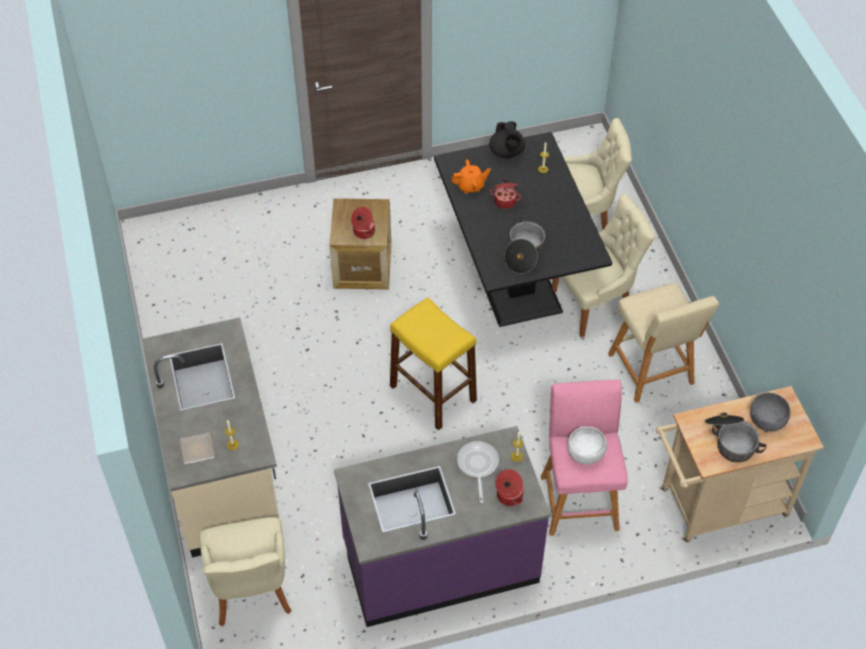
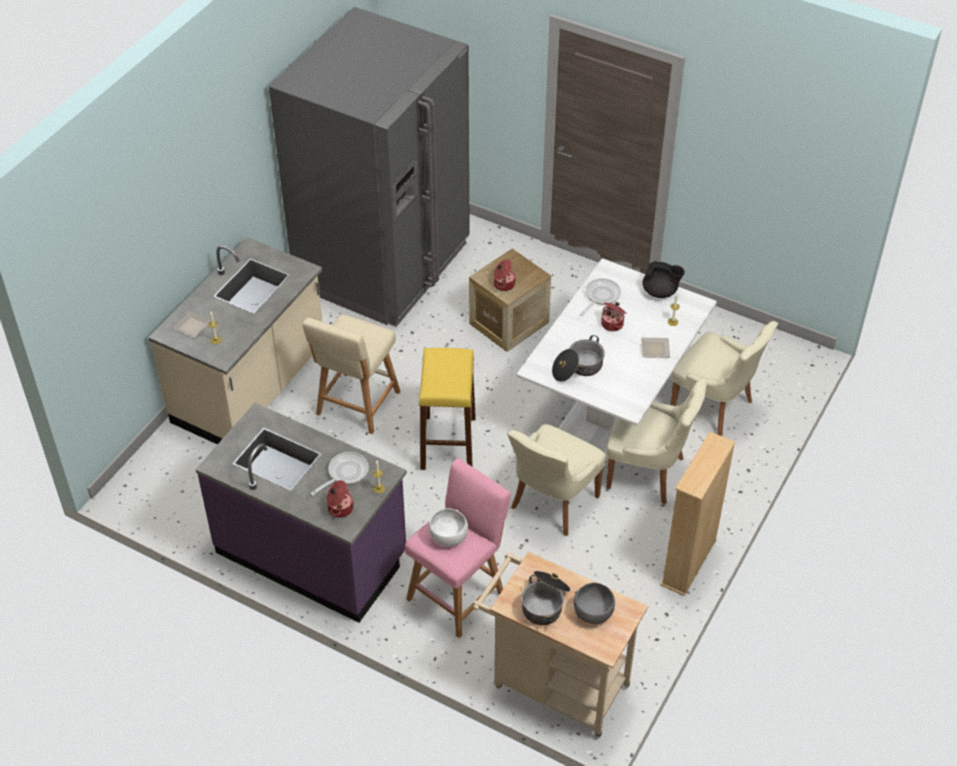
camera: 45 degrees right, 5 degrees down
(205, 291) = (382, 265): none -> grey fridge
(251, 593) = (176, 472): beige chair -> beige chair (552, 503)
(470, 186) = (600, 296): orange teapot -> frying pan
(507, 152) = (660, 292): black teapot -> black teapot turned 105 degrees counterclockwise
(515, 276) = (611, 410): black dining table -> white dining table
(557, 199) = (654, 350): none -> plate
(652, 372) = (630, 554): beige stool -> beige stool (356, 406)
(694, 346) = (688, 562): none -> beige bookcase

